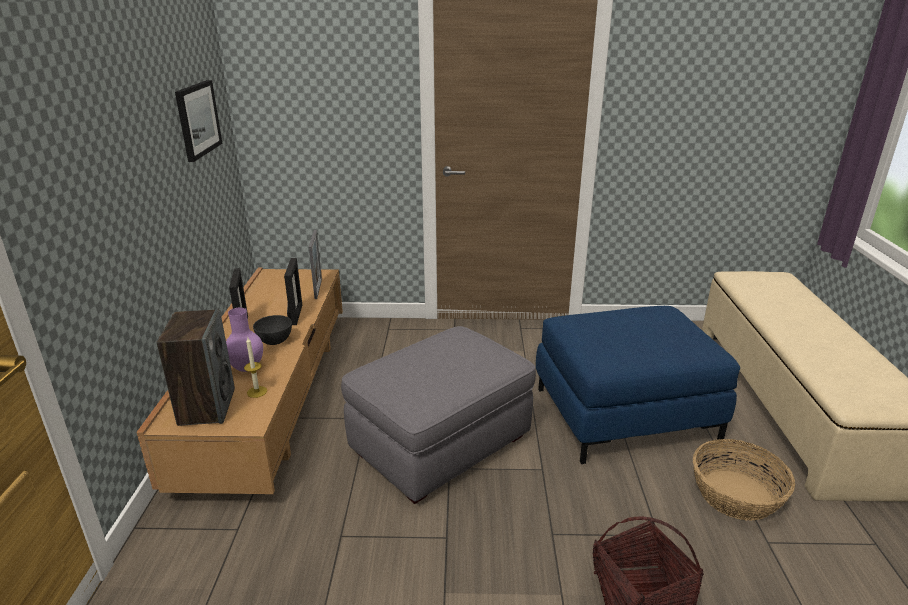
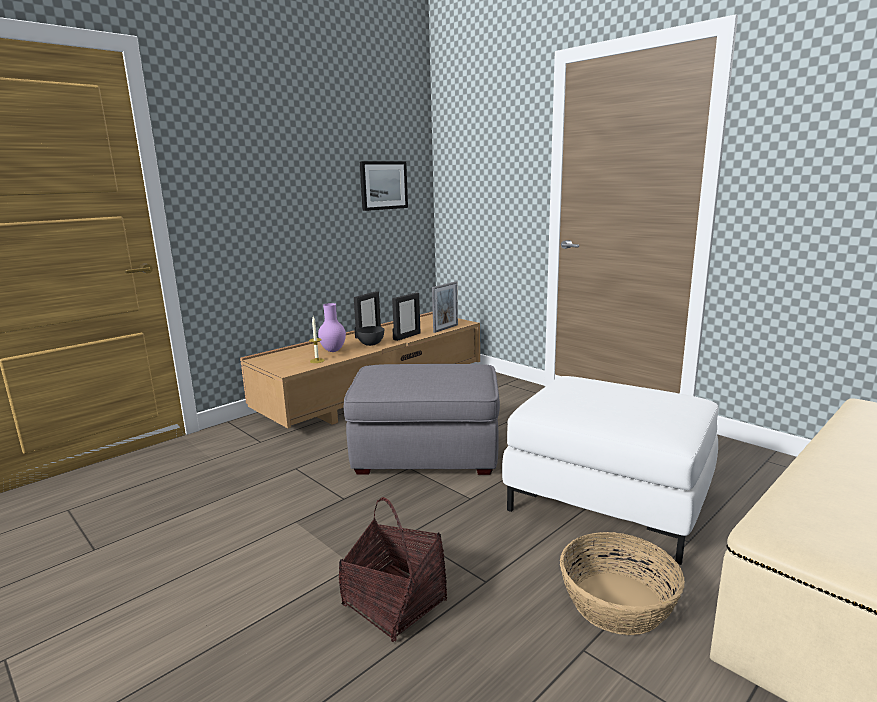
camera: 45 degrees right, 10 degrees down
(206, 406) = (285, 359): speaker -> none
(624, 414) = (609, 500): blue ottoman -> white ottoman

